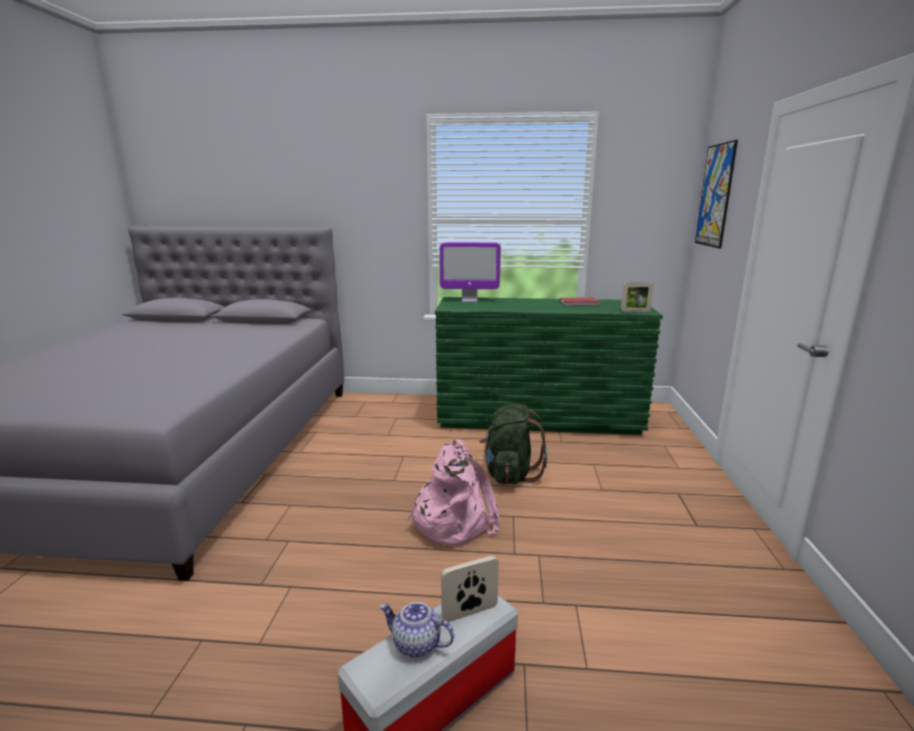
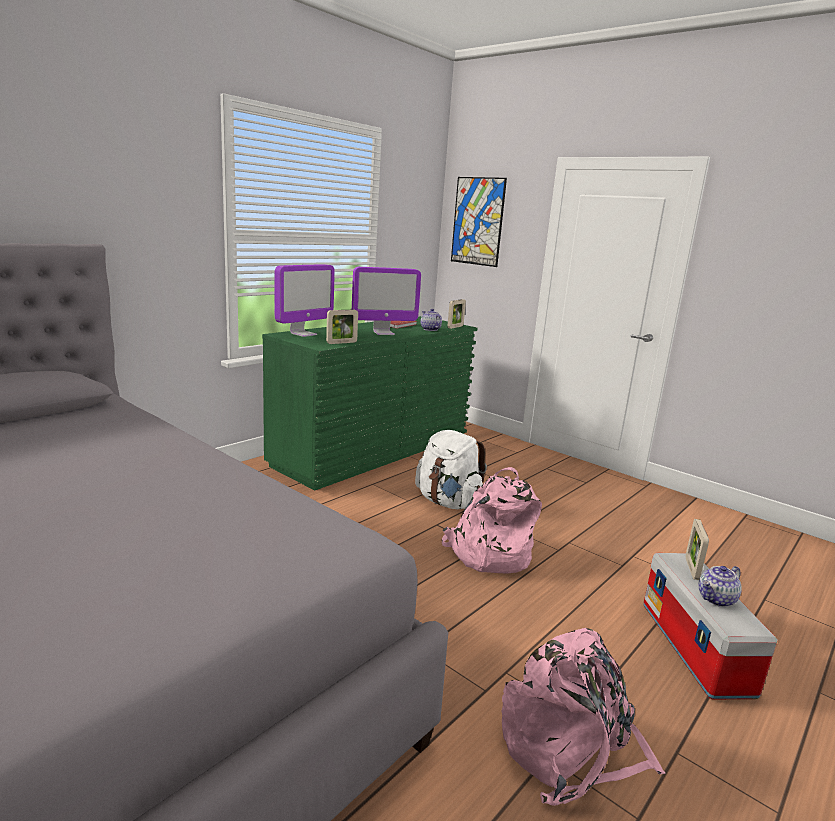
camera: 55 degrees left, 0 degrees up
(216, 650) = (570, 749): none -> pink backpack
(472, 308) = (341, 343): none -> picture frame
(510, 474) = (448, 502): green backpack -> white backpack
(537, 307) = (383, 333): none -> monitor
(596, 310) = (430, 329): none -> teapot

